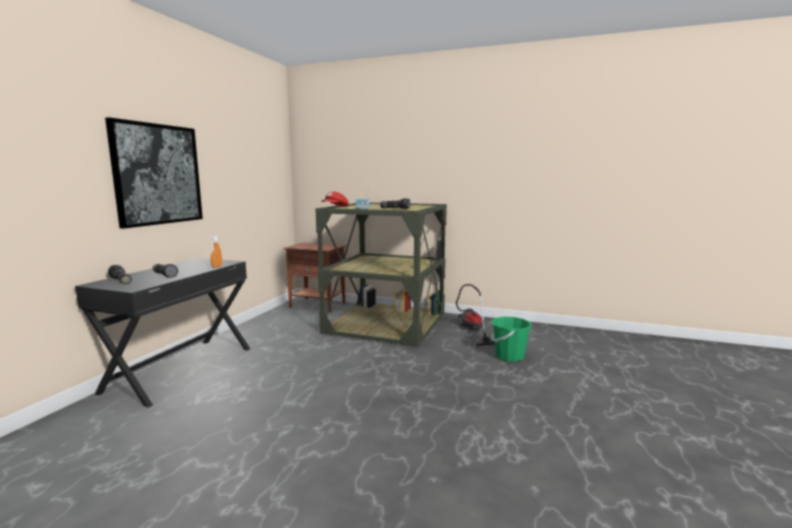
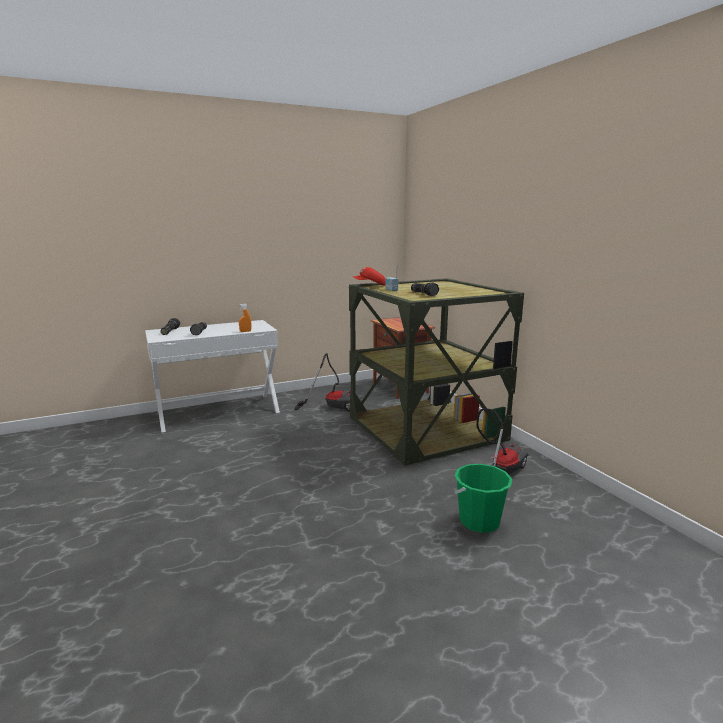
camera: 45 degrees right, 5 degrees up
(158, 174) = (224, 245): picture -> none
(180, 368) = (218, 411): black desk -> white desk
(290, 330) = (333, 406): none -> vacuum cleaner

